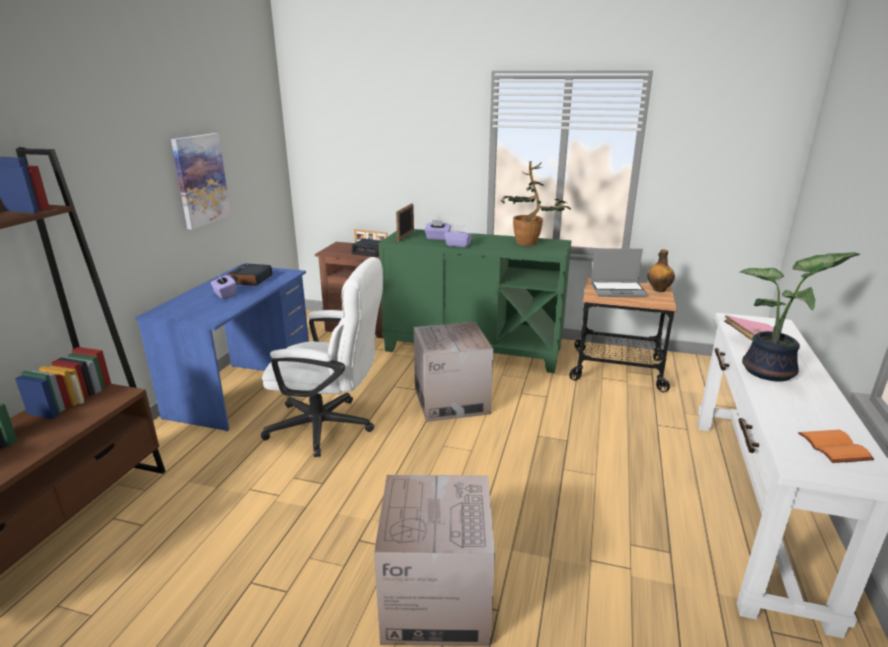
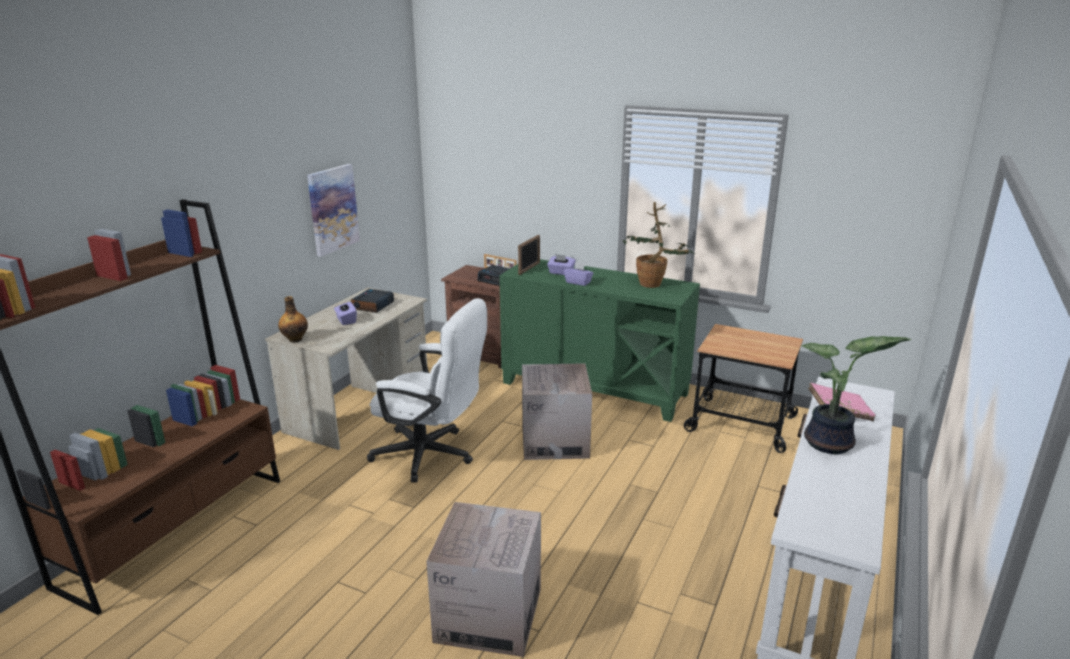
camera: 10 degrees right, 0 degrees up
(243, 385) = (360, 406): blue desk -> beige desk
(618, 290) = (741, 341): laptop -> none
(658, 289) = (786, 343): bottle -> bottle (295, 339)
(831, 447) = (837, 518): orange book -> none

